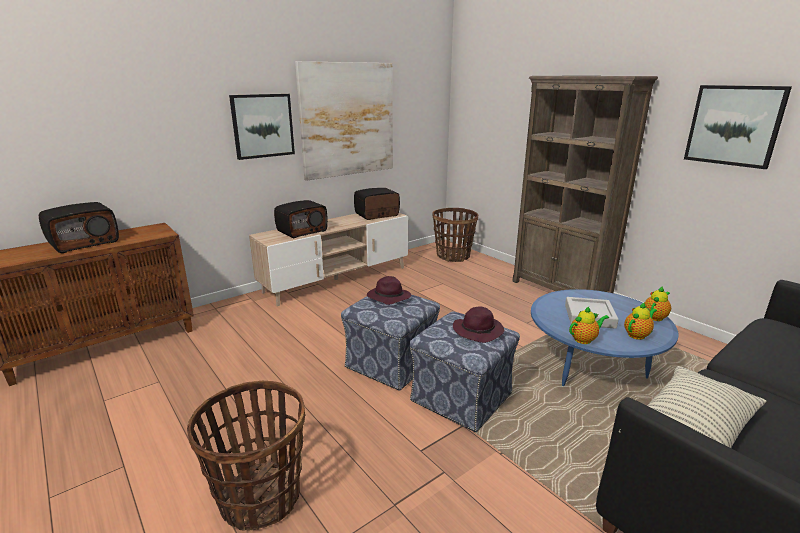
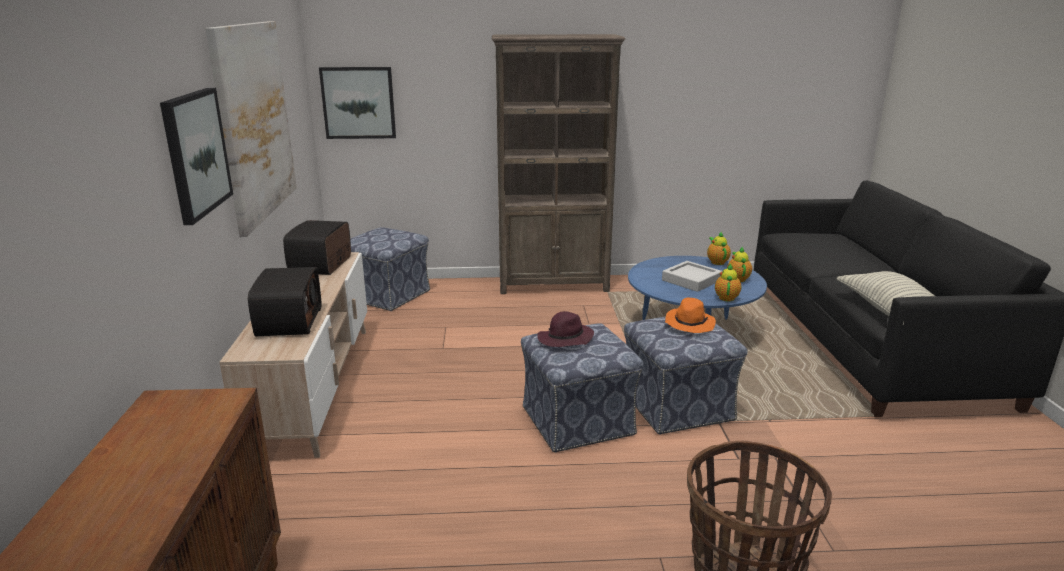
camera: 55 degrees left, 0 degrees up
(84, 242) = (122, 487): radio -> none
(453, 256) = (388, 294): basket -> ottoman
(478, 331) = (689, 324): purple hat -> orange hat
(734, 125) = (688, 78): picture -> picture (358, 102)

